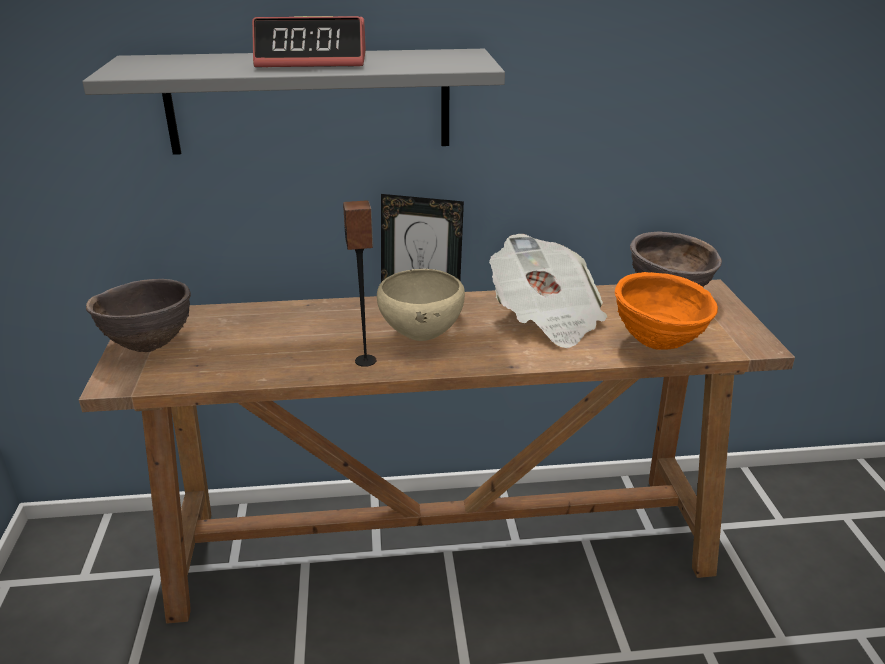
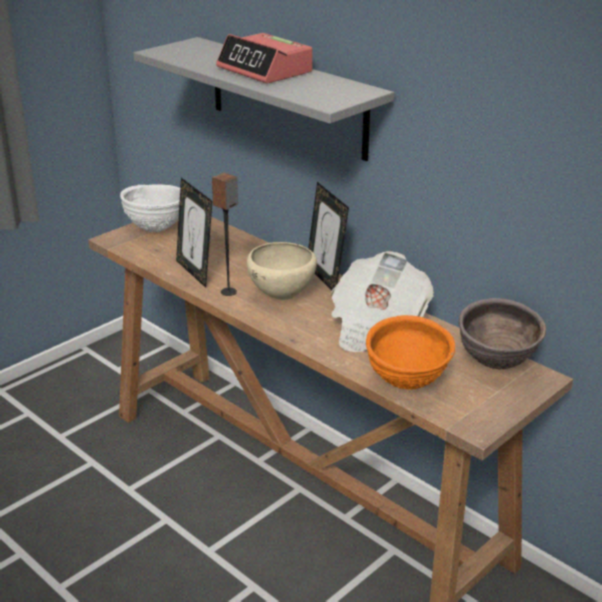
camera: 50 degrees right, 0 degrees up
(150, 345) = (156, 229): brown bowl -> white bowl
(292, 362) = (195, 272): none -> picture frame

